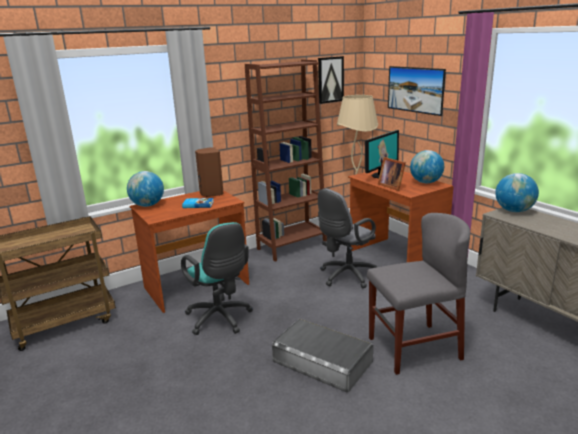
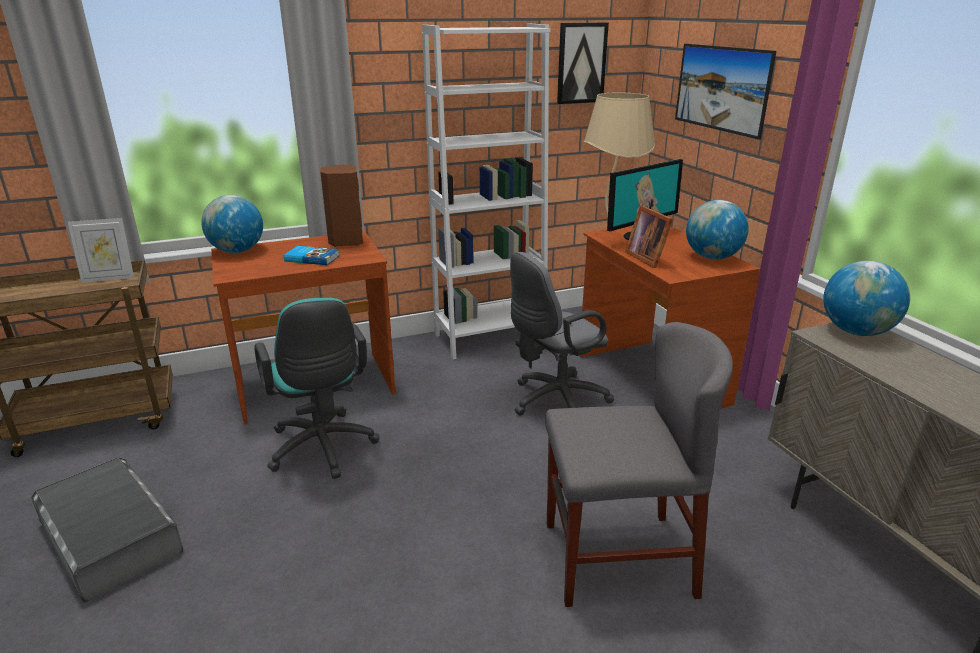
camera: 10 degrees right, 5 degrees up
(71, 229) = (109, 278): none -> picture frame
(292, 247) = (490, 337): brown bookcase -> white bookcase
(322, 361) = (449, 556): grey storage box -> grey storage box (111, 536)

